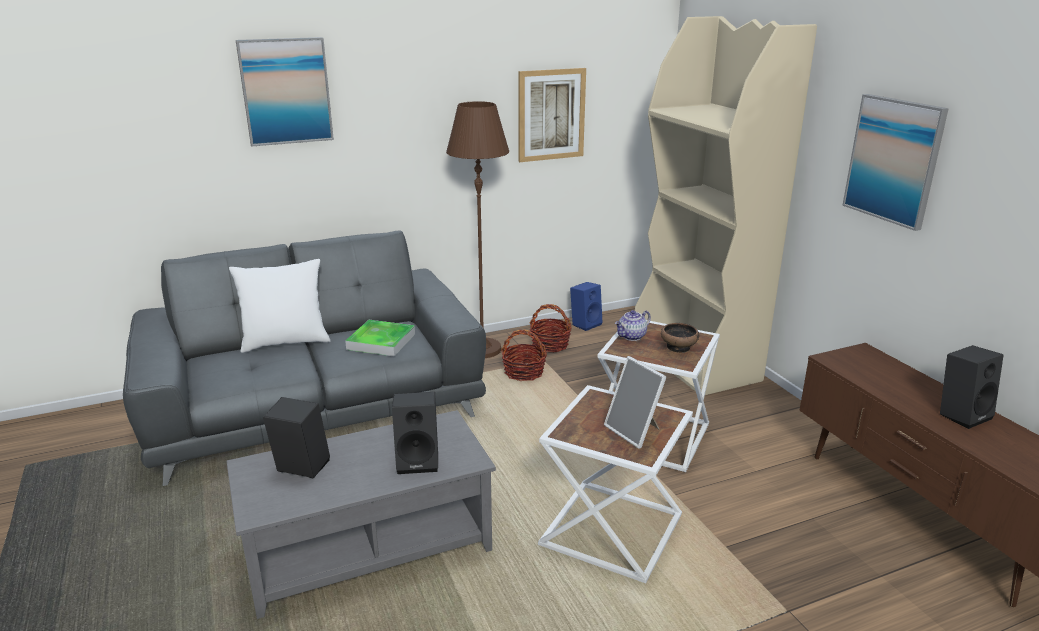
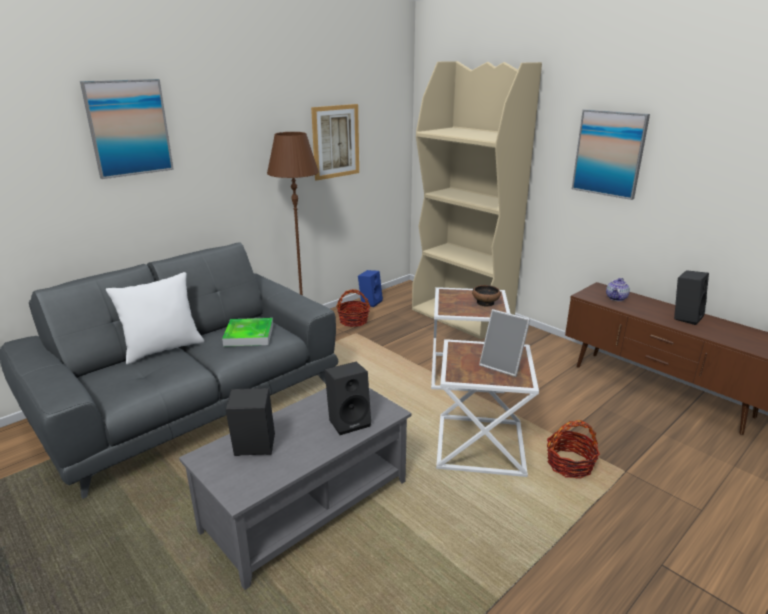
camera: 20 degrees left, 0 degrees up
(524, 372) = (346, 344): basket -> basket (569, 464)
(632, 337) = (448, 300): teapot -> teapot (616, 298)

